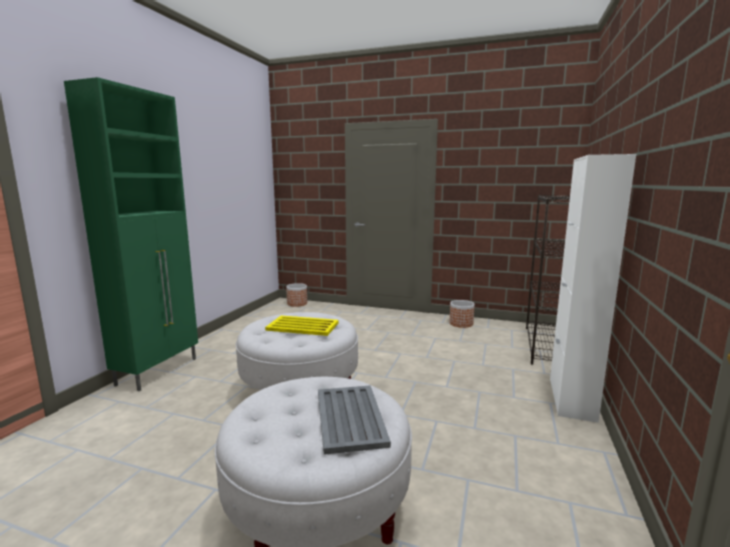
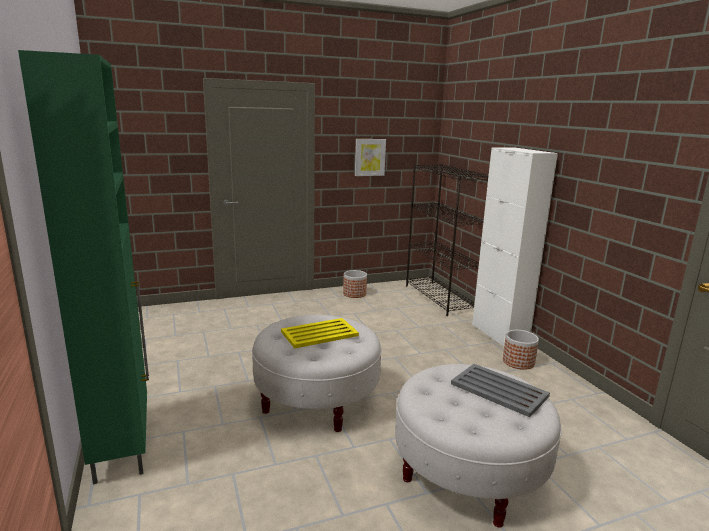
camera: 40 degrees left, 5 degrees up
(297, 303) = (154, 311): planter -> planter (518, 362)
(493, 188) = (369, 157): none -> picture

